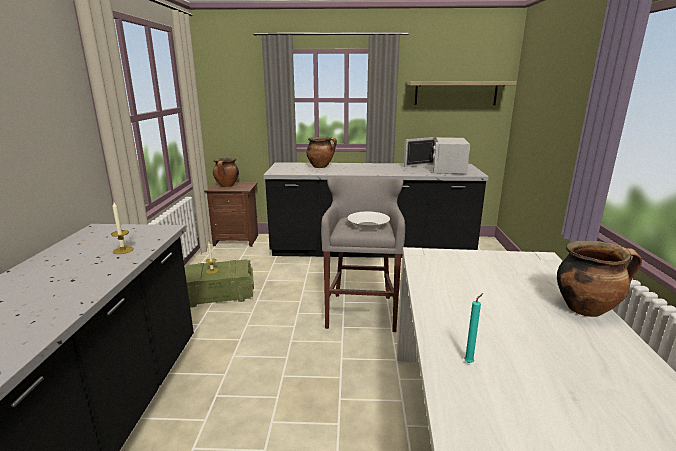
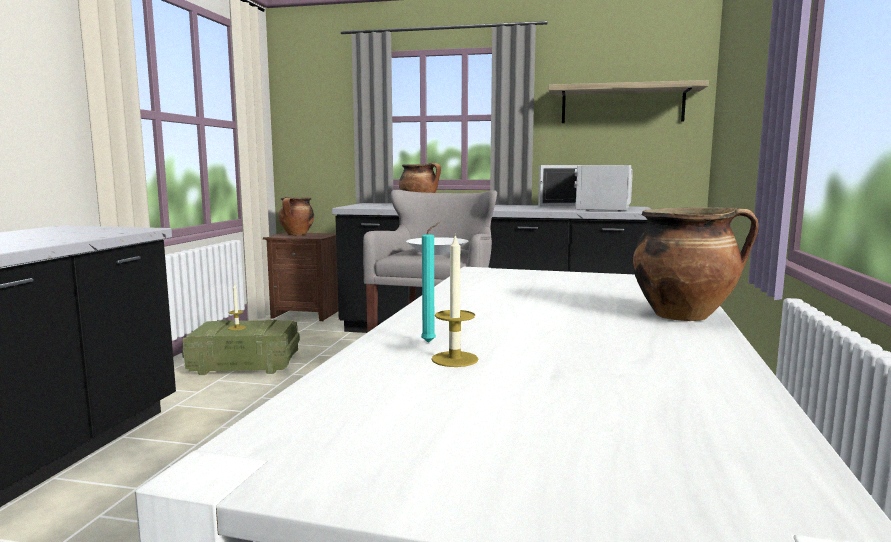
camera: 10 degrees right, 10 degrees down
(123, 250) = (66, 236): candle -> candle (454, 359)

